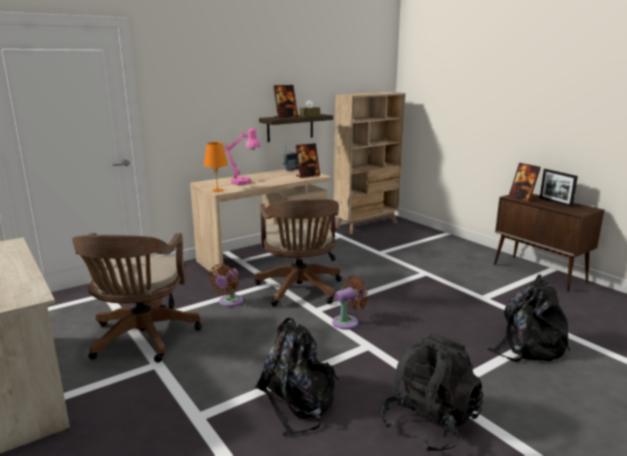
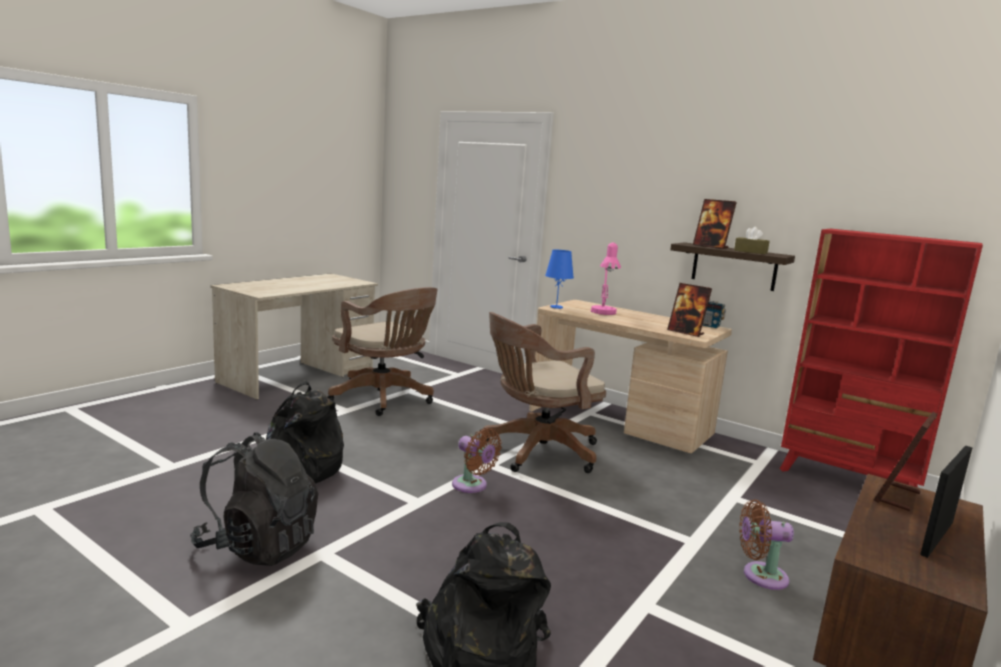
camera: 70 degrees right, 5 degrees down
(142, 339) = (384, 399): brown office chair -> brown office chair turned 120 degrees counterclockwise
(217, 190) = (556, 307): orange table lamp -> blue table lamp
(229, 302) = (478, 420): brown fan -> brown fan (760, 575)
(367, 225) = (848, 481): beige bookcase -> red bookcase

